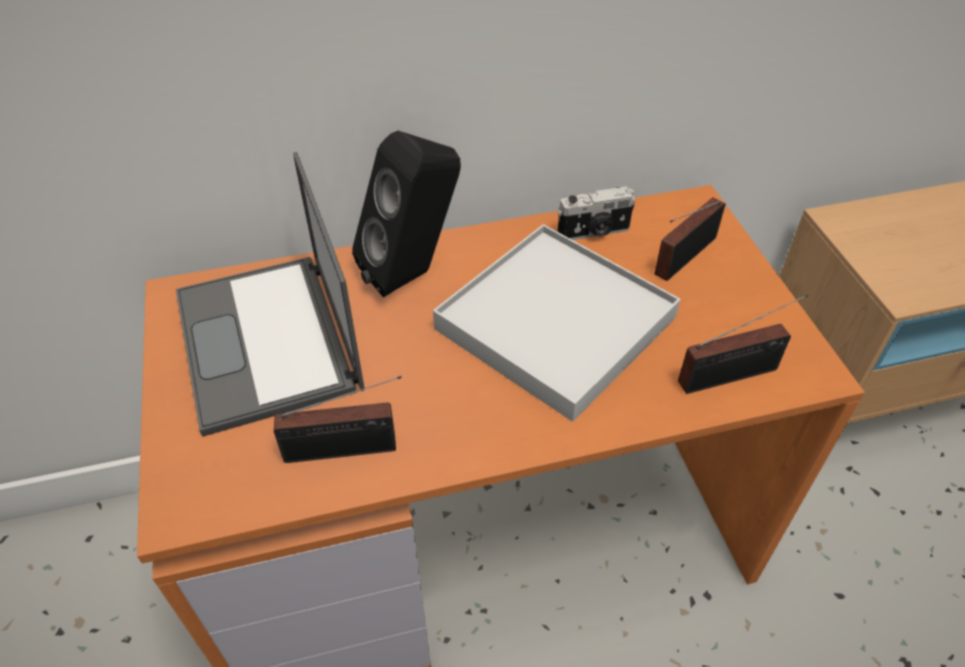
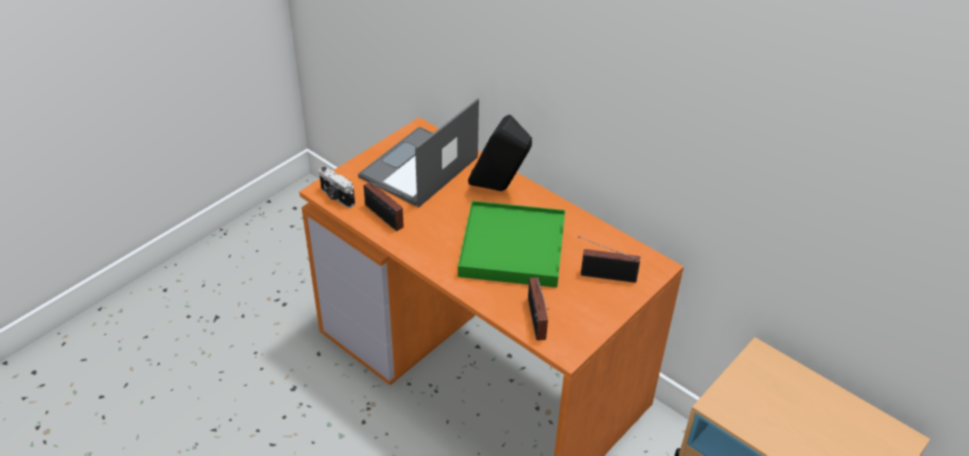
camera: 55 degrees right, 5 degrees down
(555, 323) = (513, 248): white tray -> green tray
(594, 232) = (591, 236): camera -> camera (336, 197)
(733, 375) = (536, 321): radio -> radio turned 45 degrees clockwise

